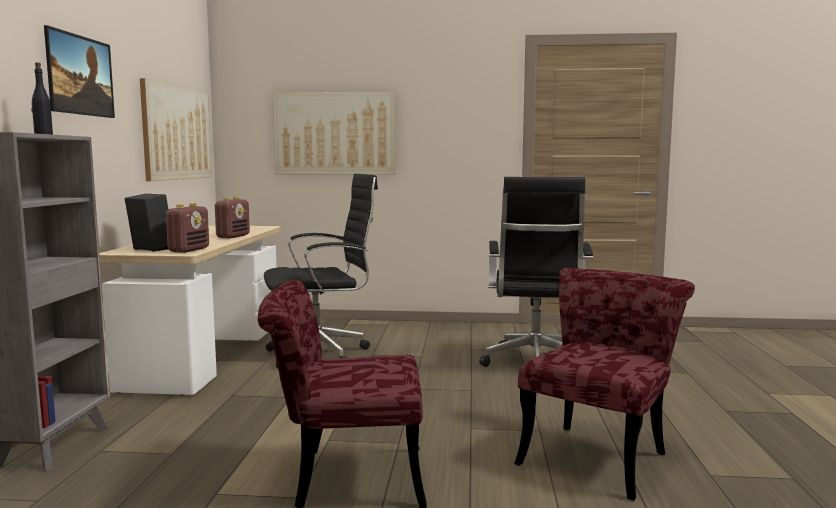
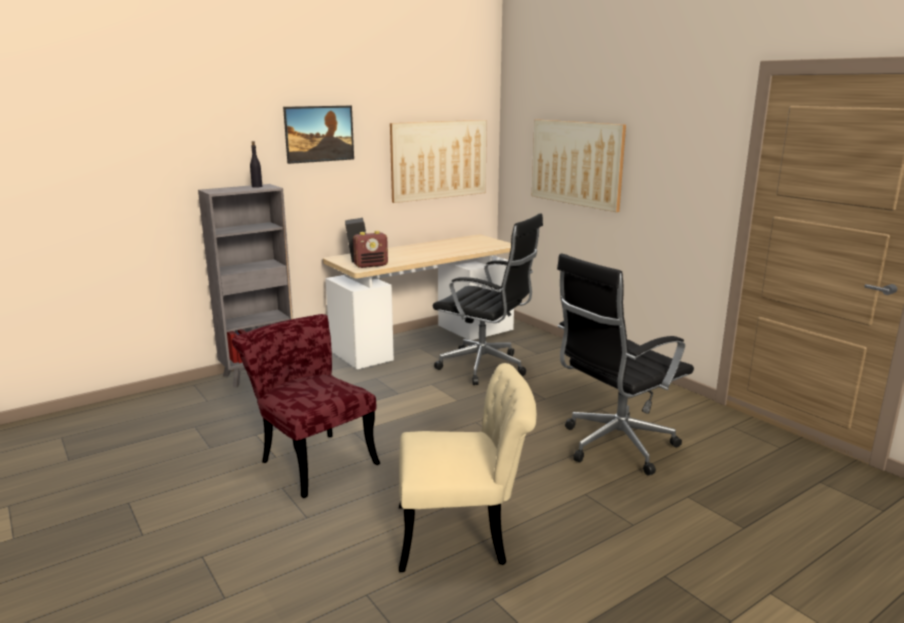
camera: 50 degrees right, 10 degrees up
(233, 236) = (442, 254): radio -> none
(599, 453) = (464, 534): red chair -> beige chair

